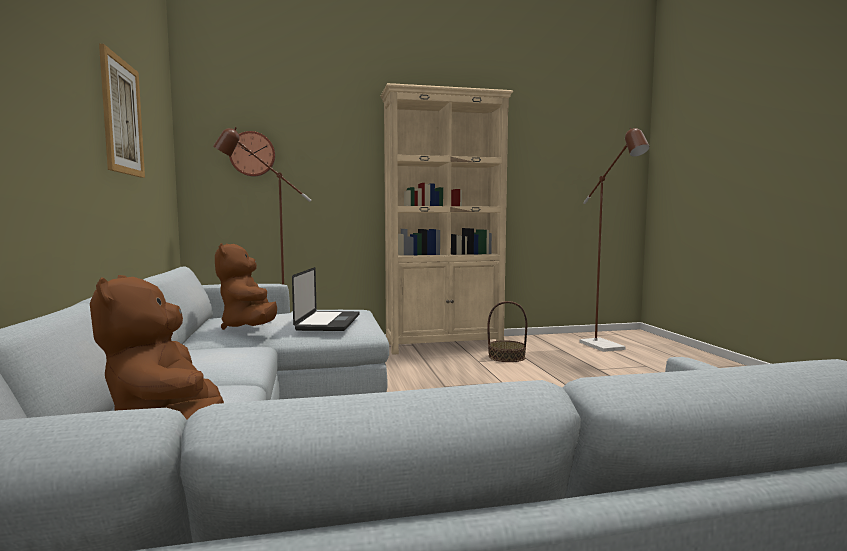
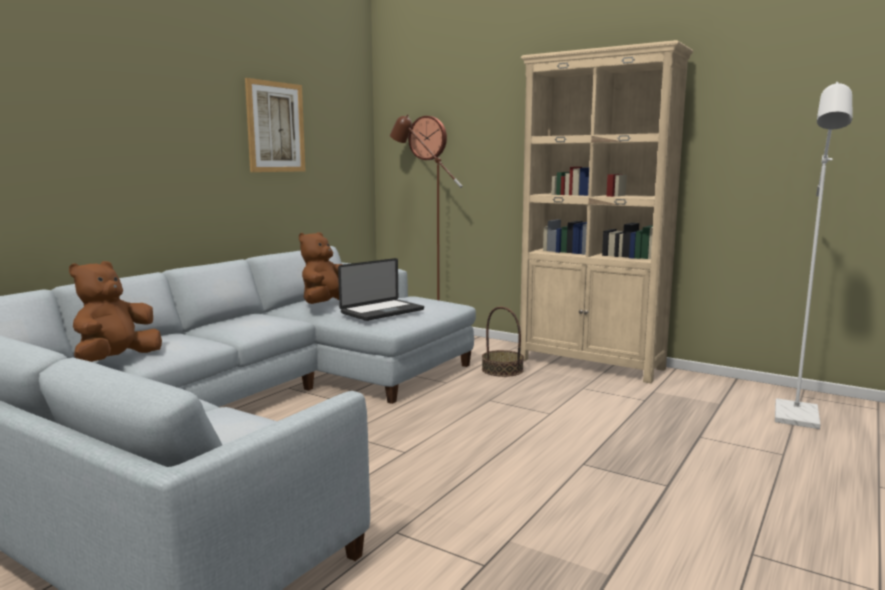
camera: 45 degrees right, 5 degrees up
(506, 357) = (626, 393): basket -> basket (502, 370)
(607, 348) = (797, 419): brown floor lamp -> white floor lamp

